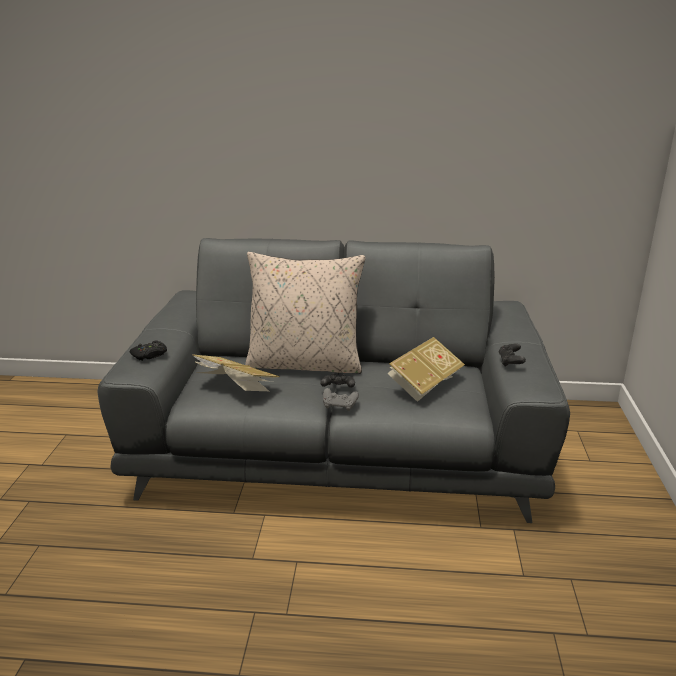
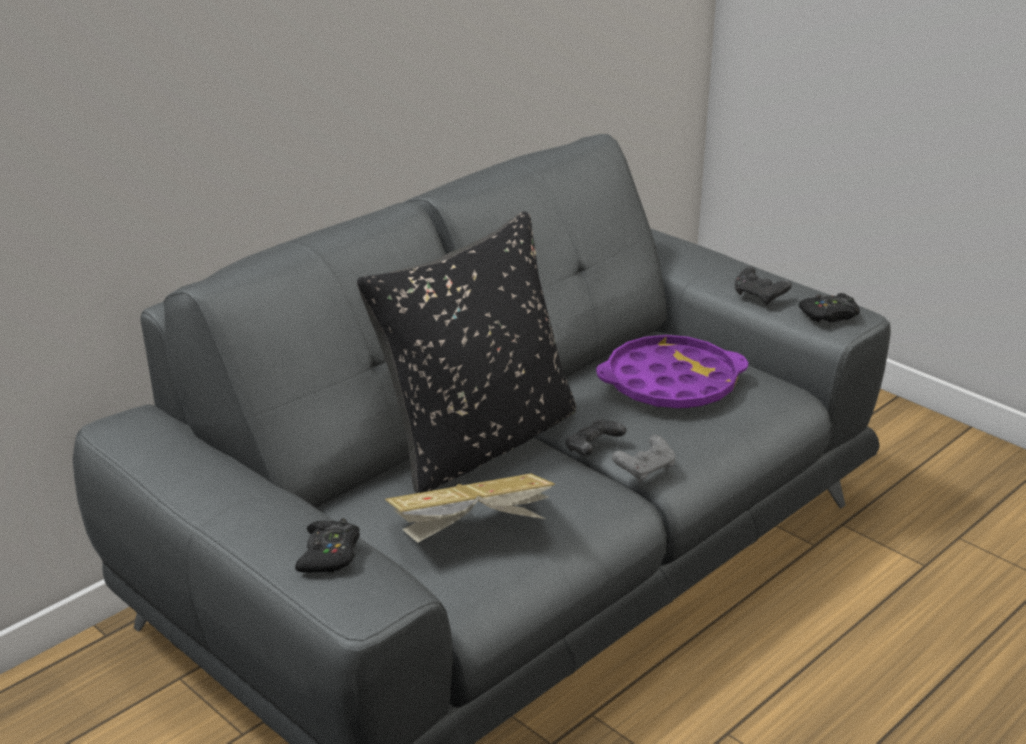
camera: 50 degrees left, 5 degrees up
(305, 364) = (479, 442): beige pillow -> black pillow
(424, 384) = (671, 383): book -> purple tray
(528, 385) = (830, 315): none -> black game controller

